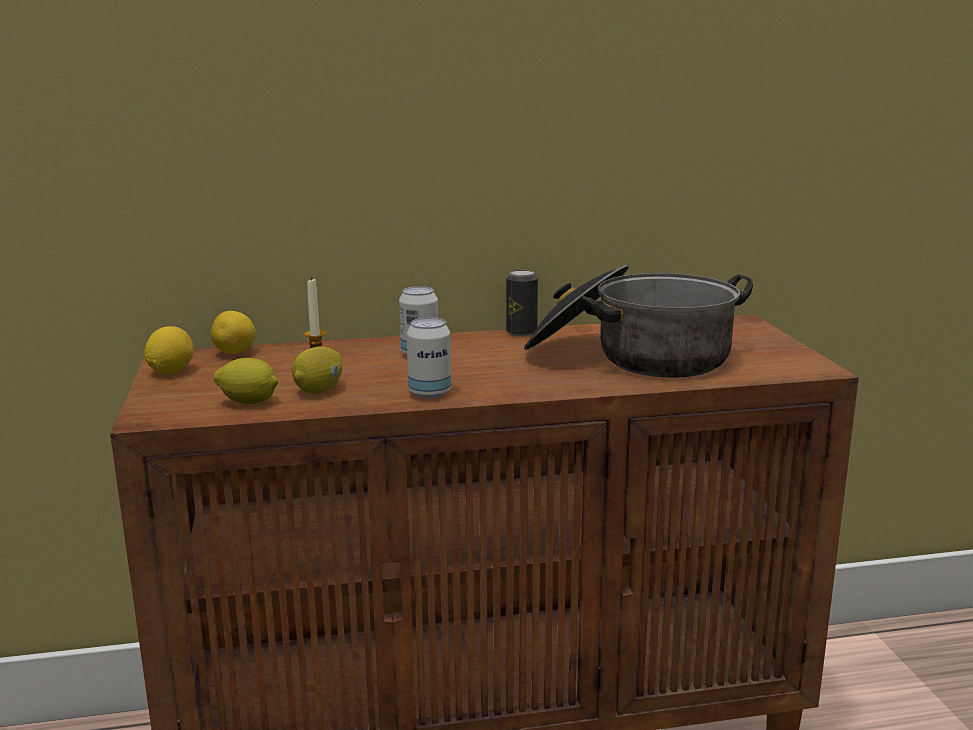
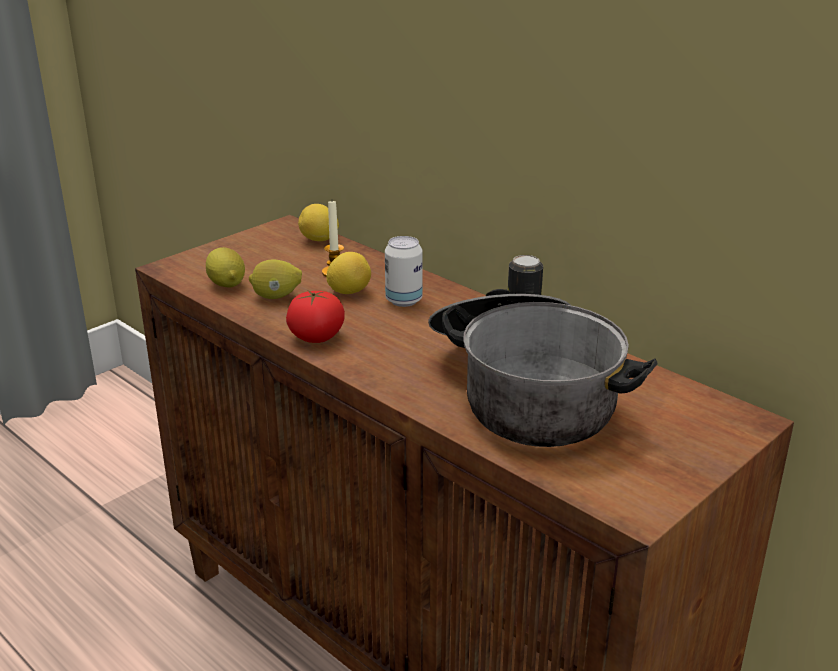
camera: 55 degrees right, 10 degrees up
(171, 372) = (257, 238): lemon -> lemon (349, 291)
(430, 393) = (317, 337): can -> tomato

